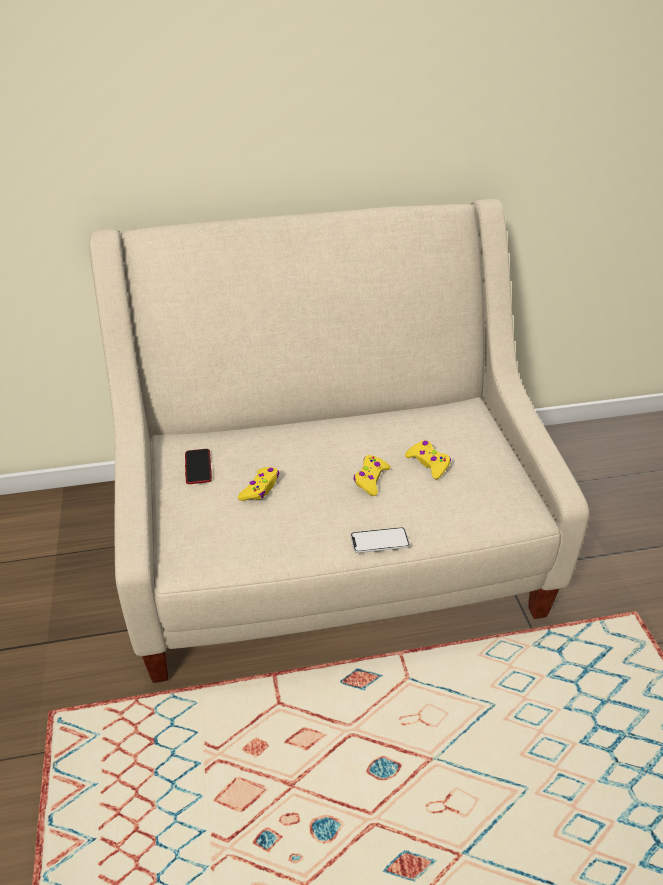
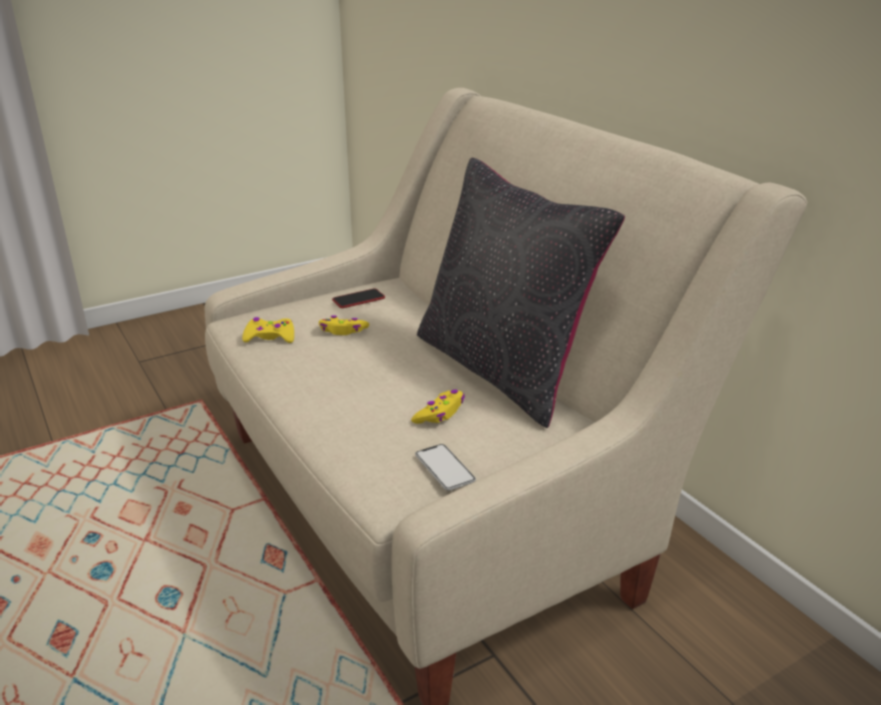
camera: 70 degrees right, 10 degrees down
(371, 479) = (389, 383): yellow game controller -> yellow game controller (270, 337)
(376, 418) = (502, 369): none -> black pillow
(379, 541) = (294, 405): phone -> phone (444, 468)

